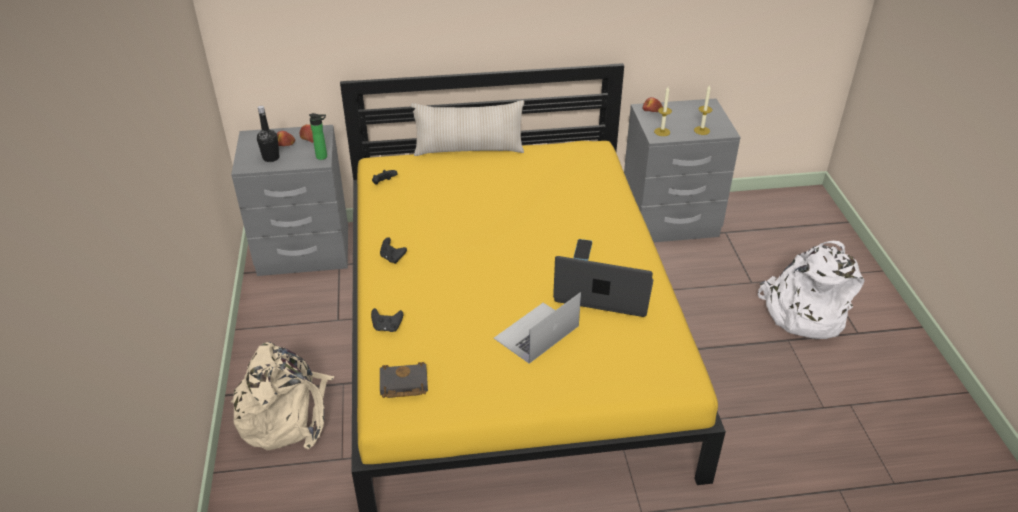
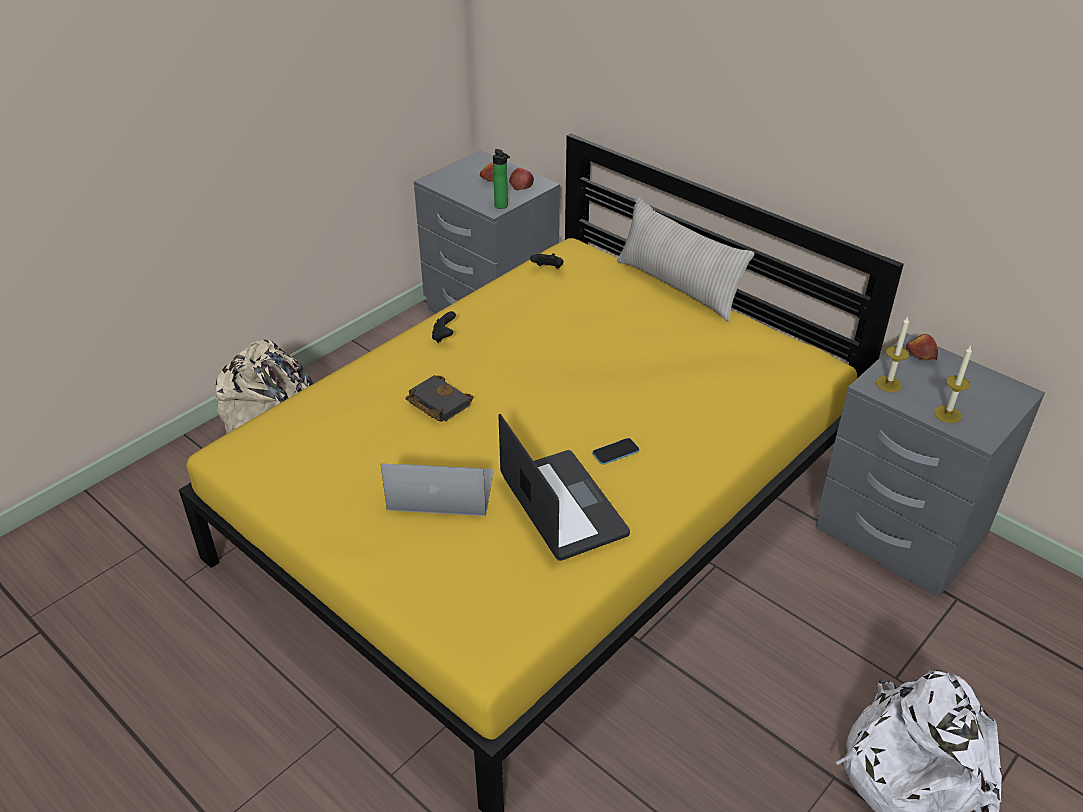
camera: 50 degrees right, 0 degrees up
(271, 158) = (462, 184): black bottle -> none
(387, 327) = (342, 389): black game controller -> none
(402, 385) = (272, 442): black book -> black book (437, 403)

